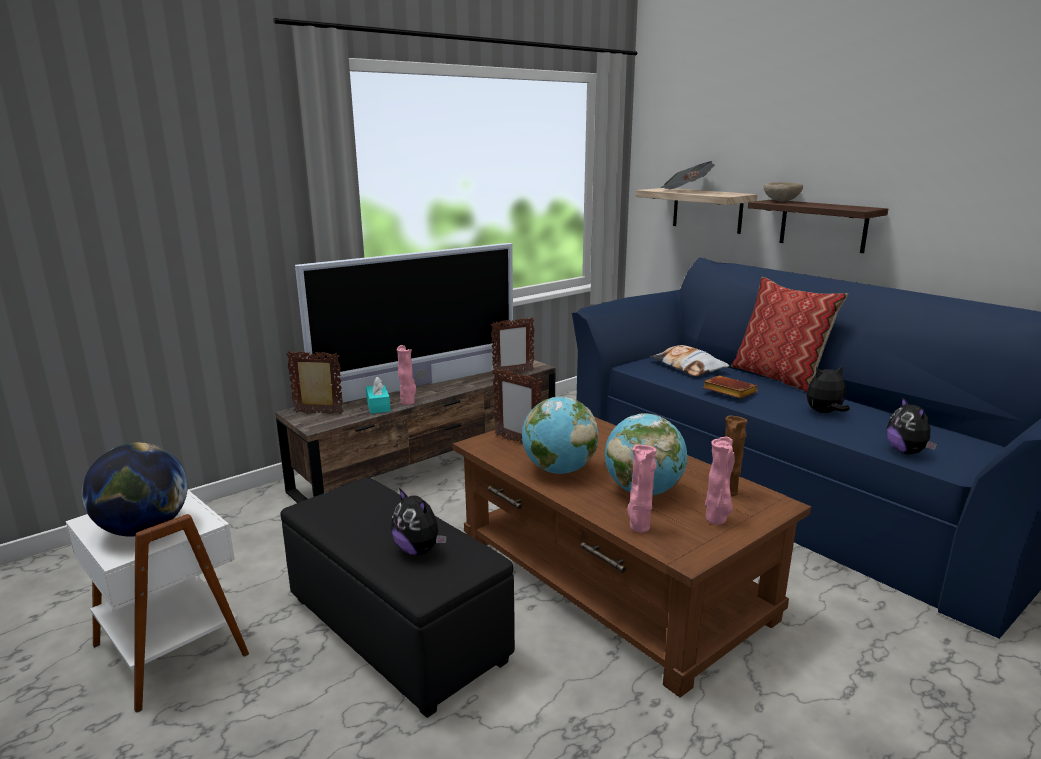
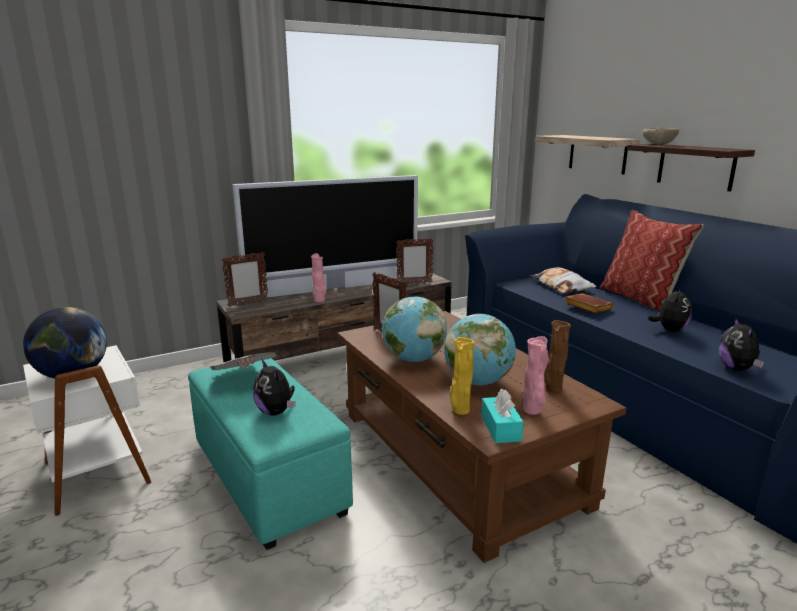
camera: 10 degrees right, 0 degrees up
(319, 413) = (248, 304): picture frame -> picture frame turned 135 degrees clockwise
(378, 406) = (295, 301): turquoise tissue box -> turquoise tissue box (500, 428)
(397, 630) = (269, 478): black ottoman -> turquoise ottoman
(639, 528) = (460, 411): pink vase -> yellow vase
(686, 191) = (578, 136): newspaper -> newspaper (245, 378)
(824, 413) = (669, 330): plush toy -> plush toy turned 120 degrees clockwise

